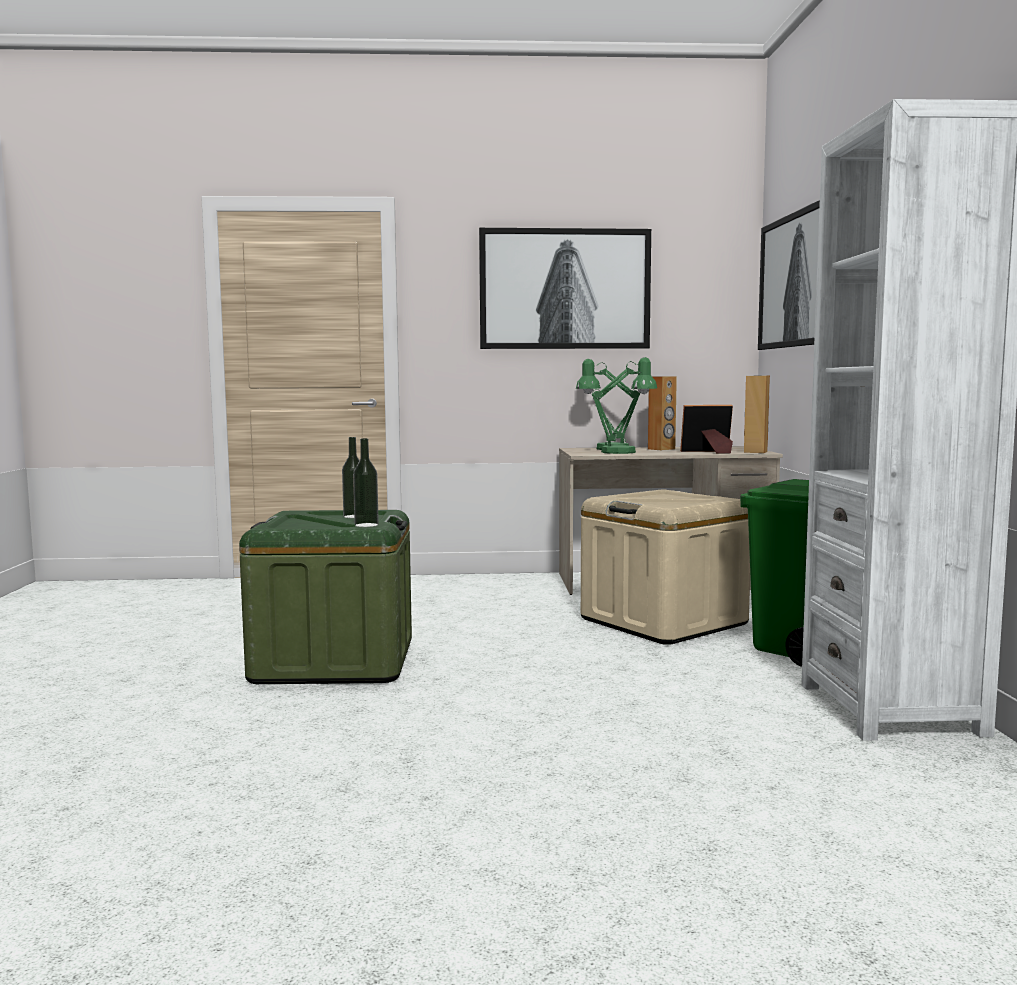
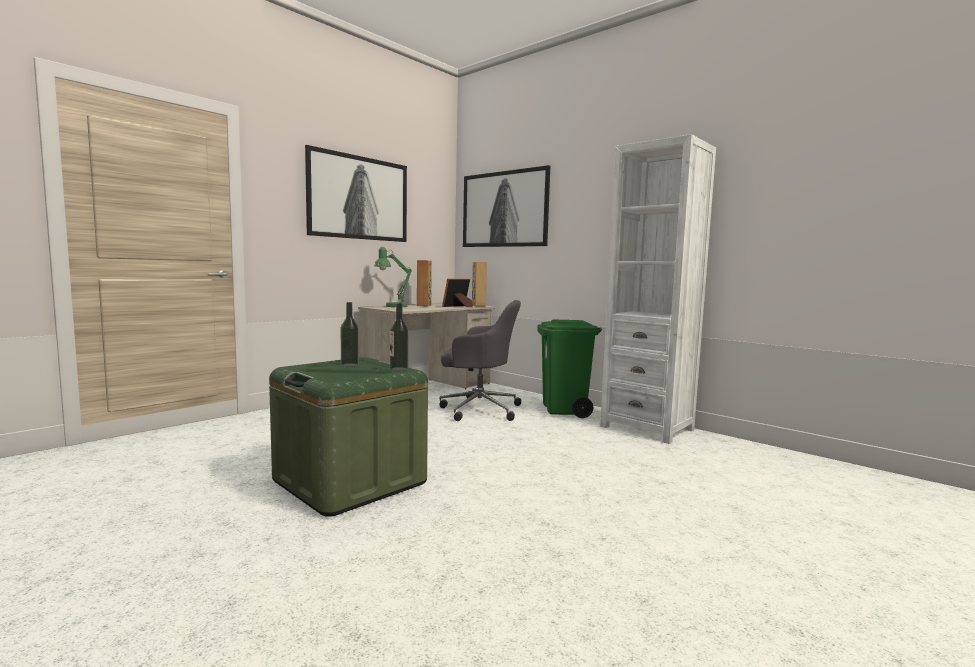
camera: 45 degrees left, 0 degrees up
(626, 452) = (416, 308): green table lamp -> none
(663, 621) = (478, 409): beige storage box -> grey office chair

